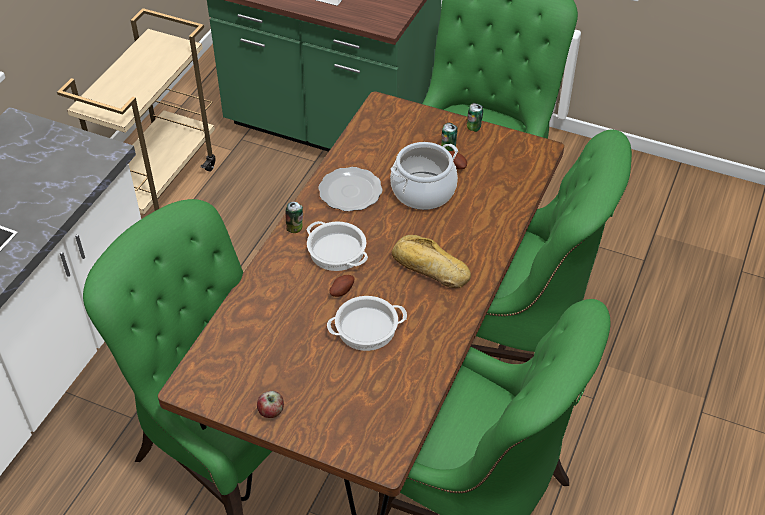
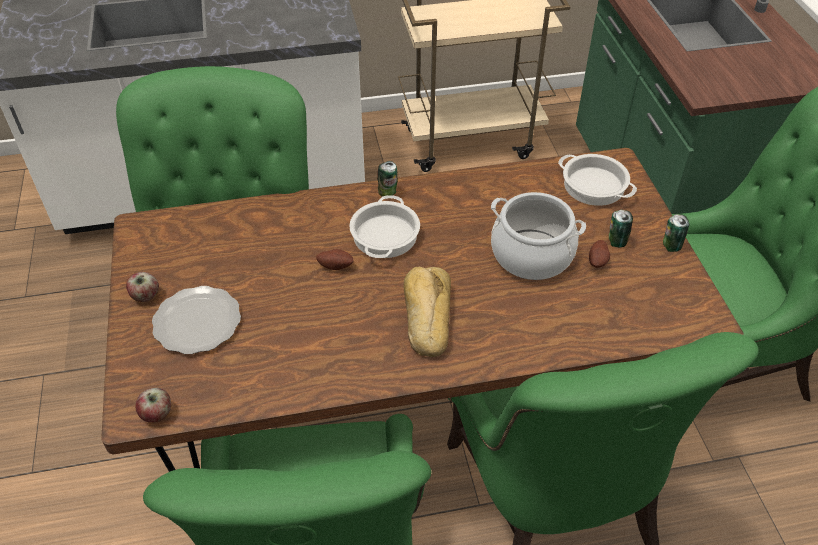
camera: 55 degrees right, 0 degrees up
(350, 192) = (473, 204): plate -> plate (196, 323)
(366, 329) = (300, 309): cooking pot -> cooking pot (593, 185)
(394, 447) = (157, 414): none -> apple

